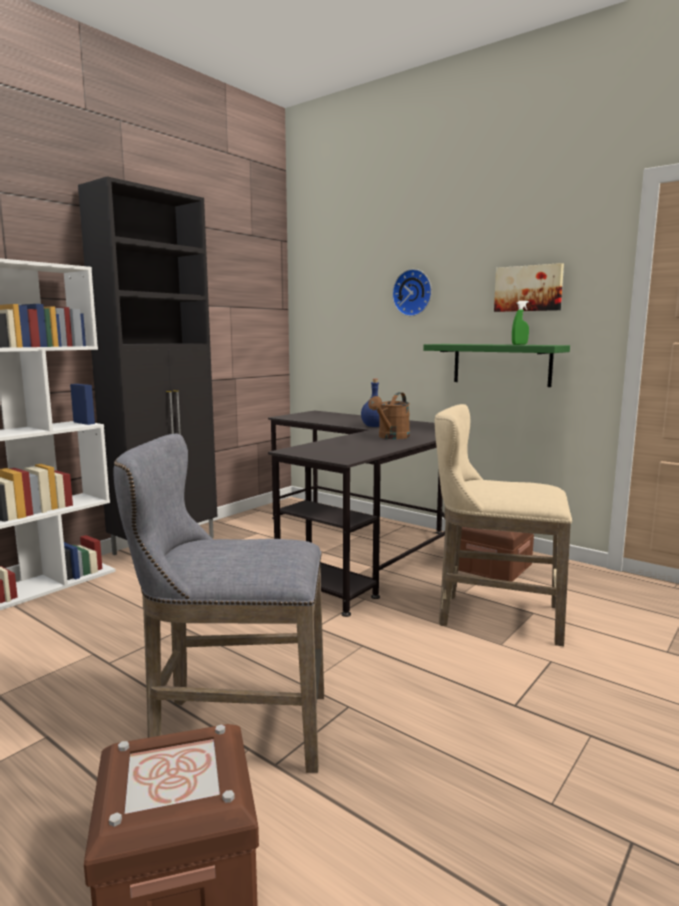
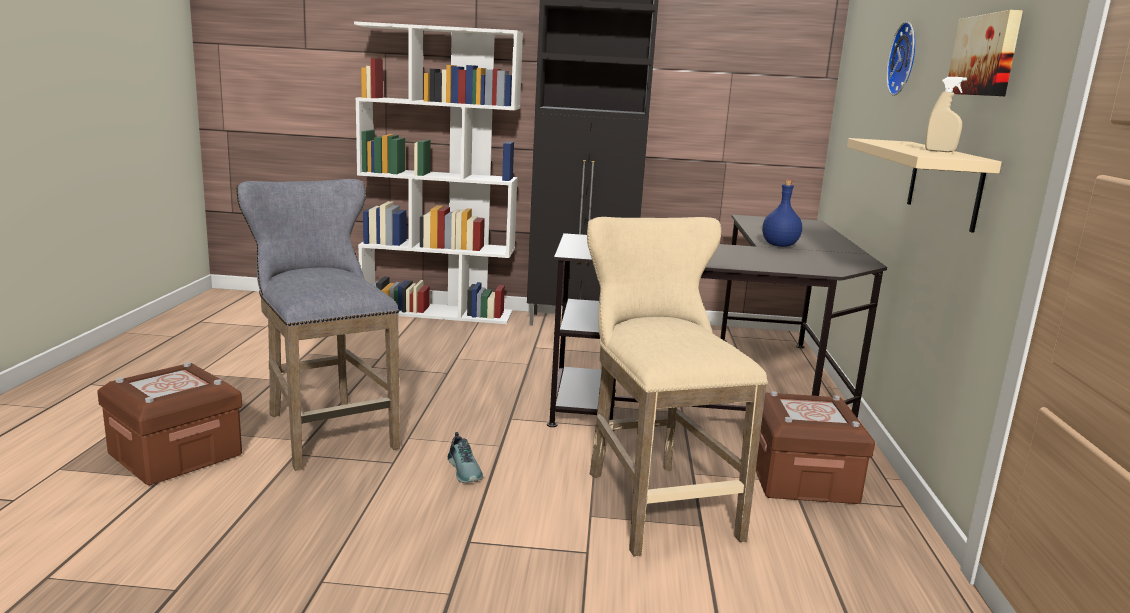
camera: 55 degrees right, 5 degrees up
(391, 437) = (727, 256): brown watering can -> none
(393, 673) = (465, 470): none -> shoe
(501, 364) = (944, 183): green shelf -> beige shelf
(519, 344) = (939, 151): green spray bottle -> beige spray bottle

